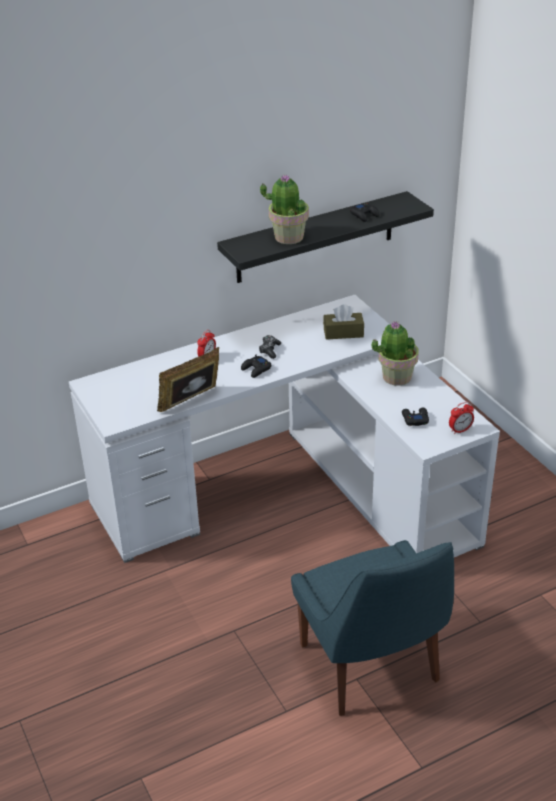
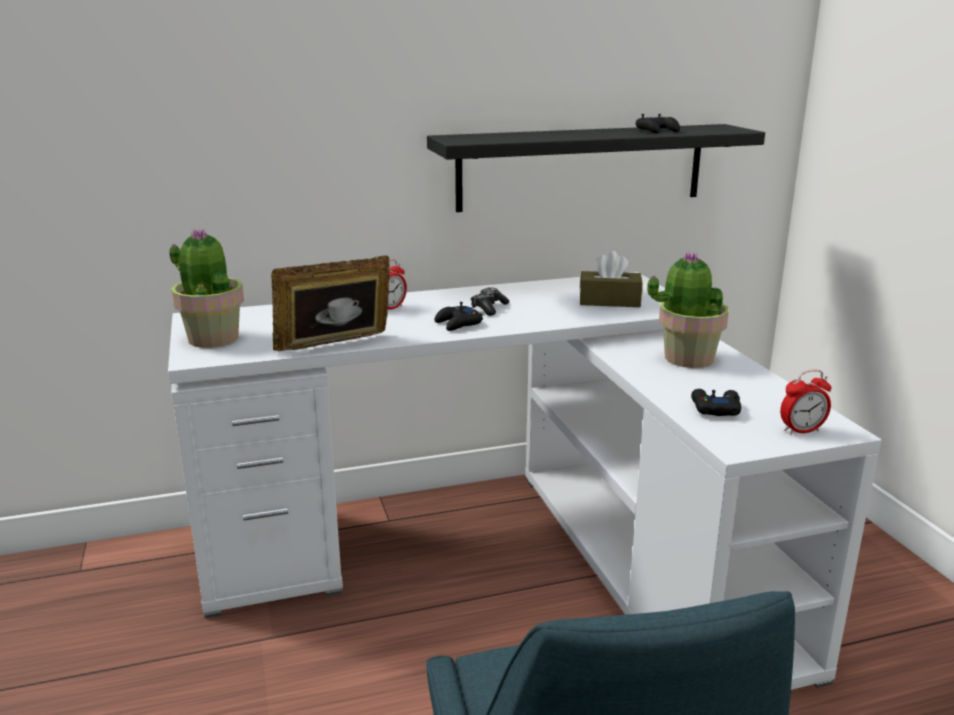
camera: 10 degrees right, 15 degrees down
(288, 237) = (534, 136): potted plant -> potted plant (213, 338)

